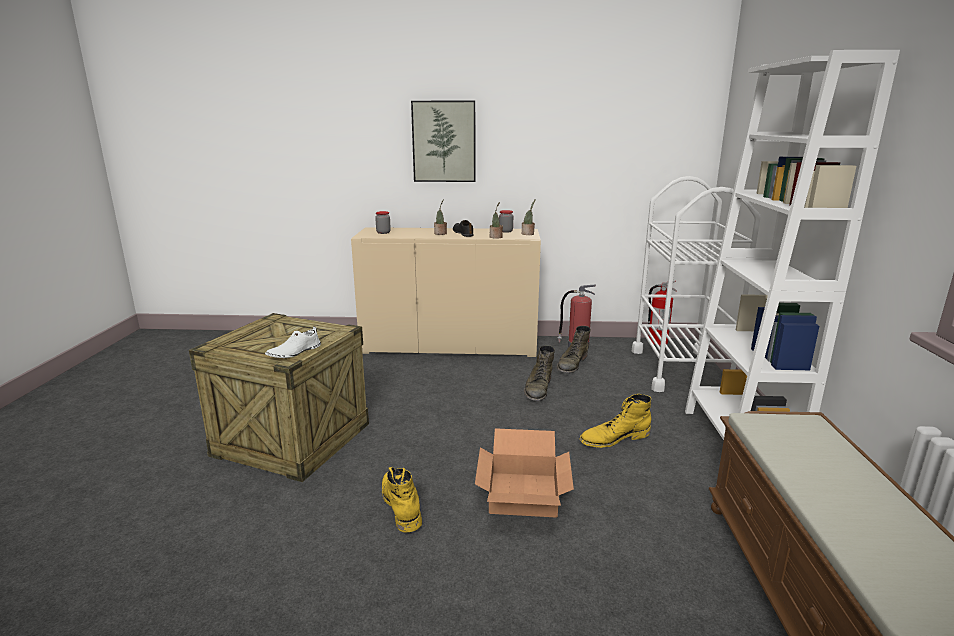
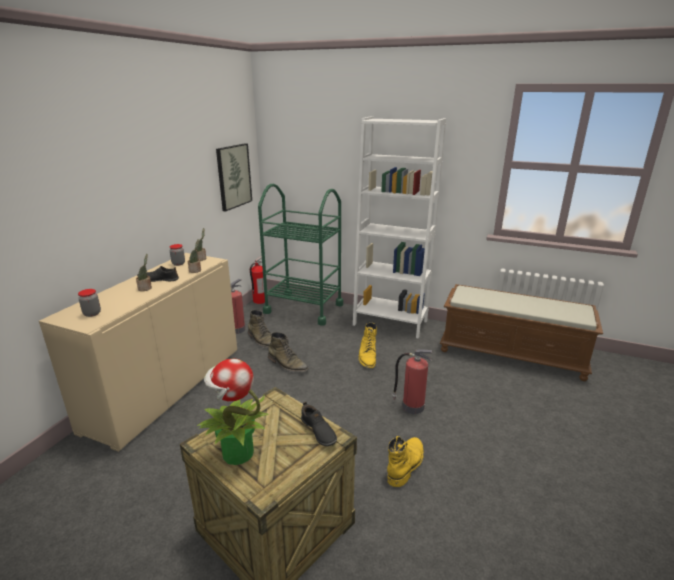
camera: 70 degrees left, 5 degrees up
(262, 330) = (236, 453): none -> potted plant
(294, 352) = (318, 431): white shoe -> black shoe
(401, 505) = (406, 464): yellow boot -> yellow boot turned 120 degrees clockwise
(444, 141) = (97, 195): picture -> picture (233, 176)
(524, 494) = (411, 406): cardboard box -> fire extinguisher
(680, 370) = (304, 308): white cart -> green cart

